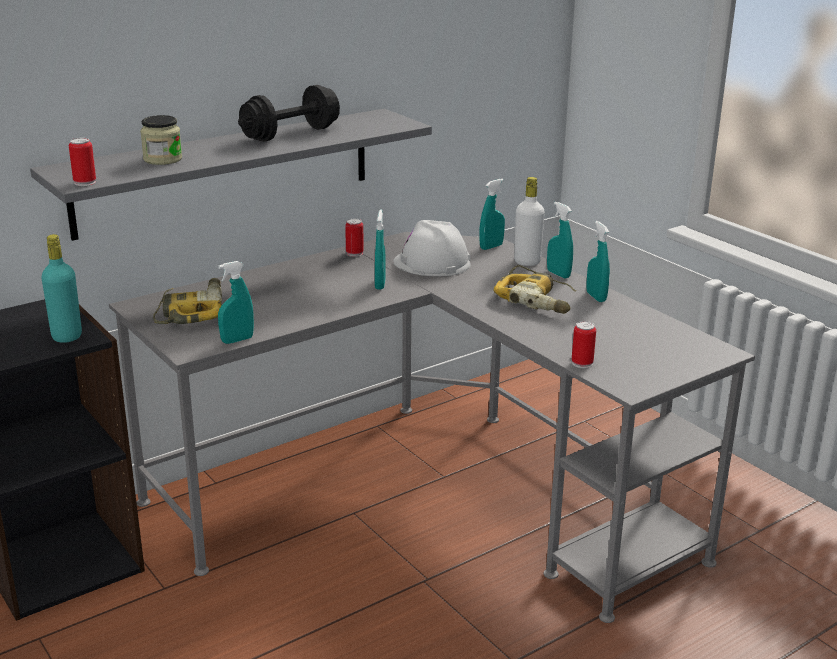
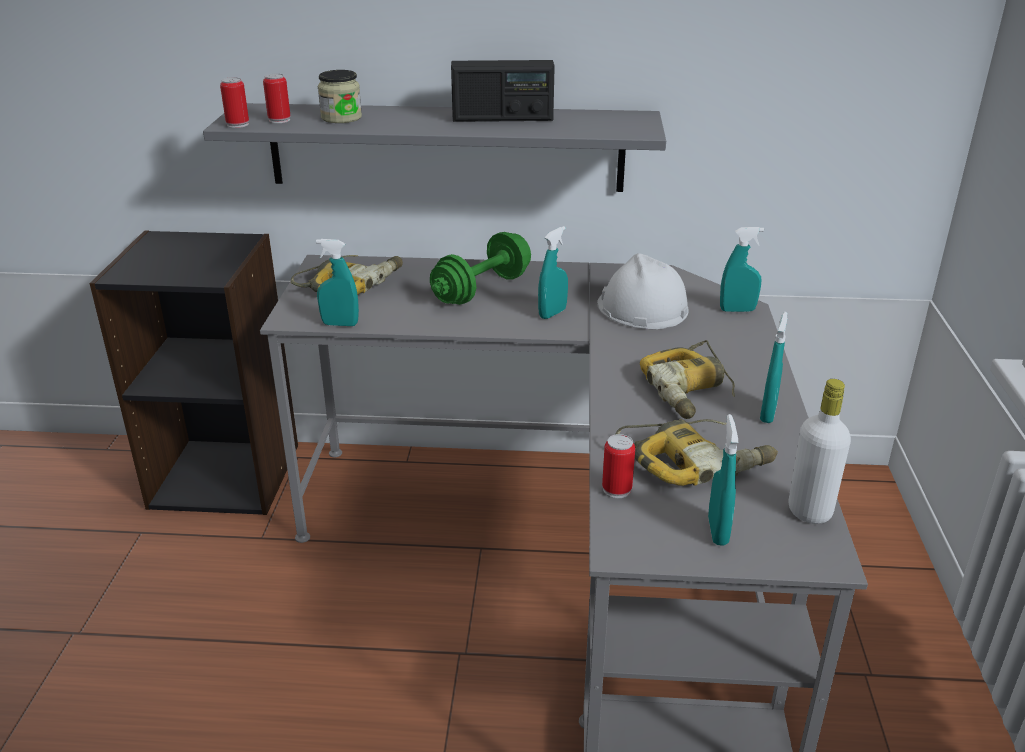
camera: 40 degrees right, 5 degrees up
(67, 336) = (202, 271): turquoise bottle -> none
(291, 134) = (502, 118): black dumbbell -> radio
(303, 285) = (482, 289): none -> green dumbbell
(354, 253) = (581, 272): can -> can (279, 120)
(527, 262) = (751, 341): white bottle -> white bottle (809, 511)
(558, 274) = (765, 369): turquoise spray bottle -> turquoise spray bottle (717, 531)
(597, 334) = (695, 460): none -> power drill

